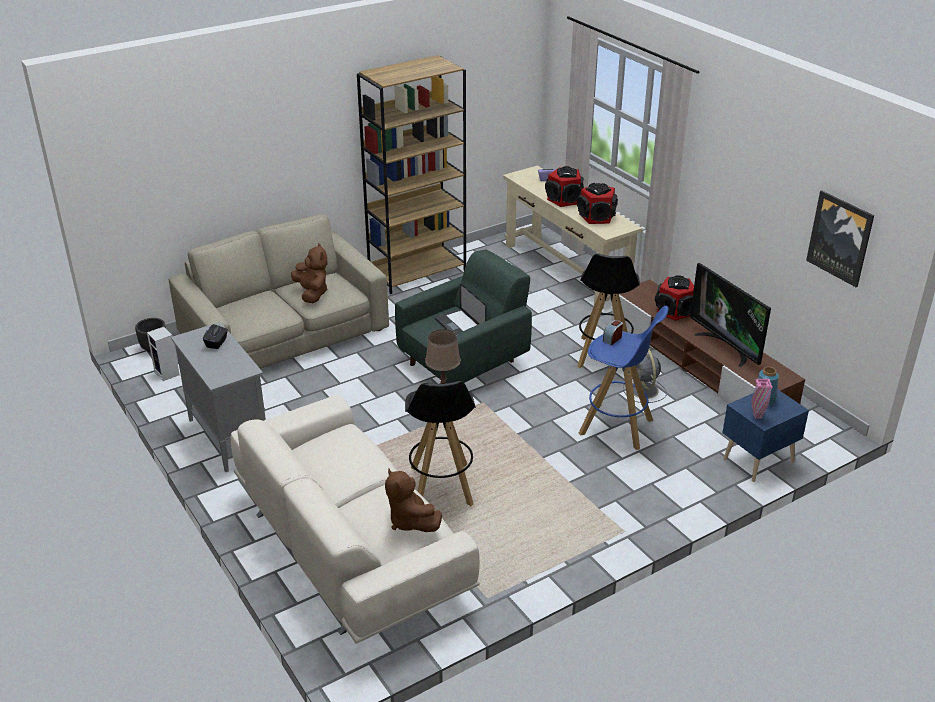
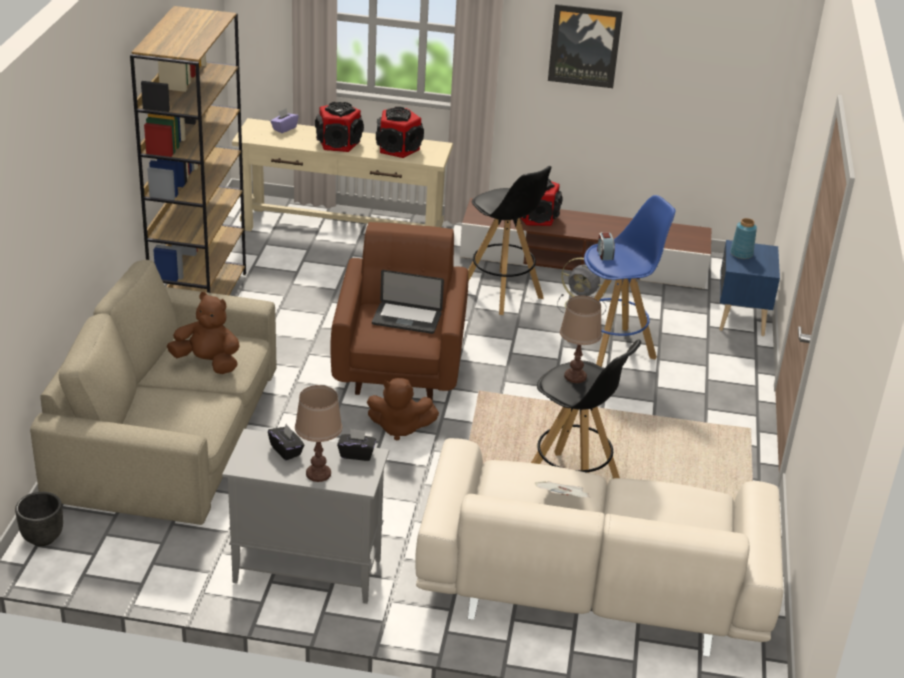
camera: 50 degrees left, 0 degrees up
(168, 373) = (114, 553): speaker -> none
(208, 363) = (318, 474): none -> brown table lamp
(243, 364) = (356, 454): none -> black tissue box
(342, 469) = (562, 501): none -> newspaper
(410, 521) = (689, 505): brown plush toy -> brown plush toy (399, 428)
(465, 361) = (400, 363): green armchair -> brown armchair
(726, 347) = (622, 229): television -> none
(757, 416) = (758, 269): pink vase -> none
(840, 238) = (723, 75): picture -> picture (584, 45)

